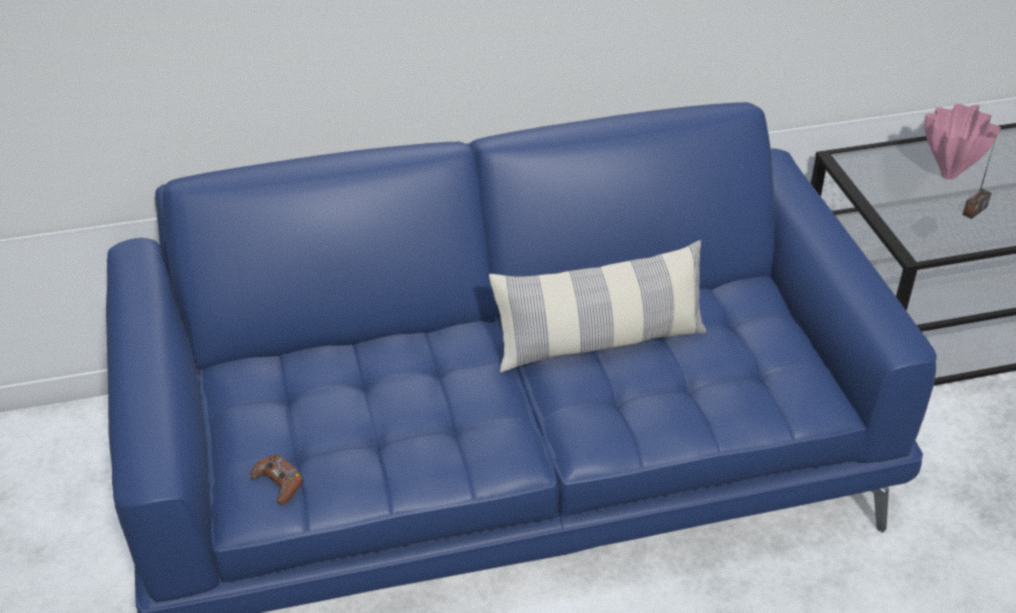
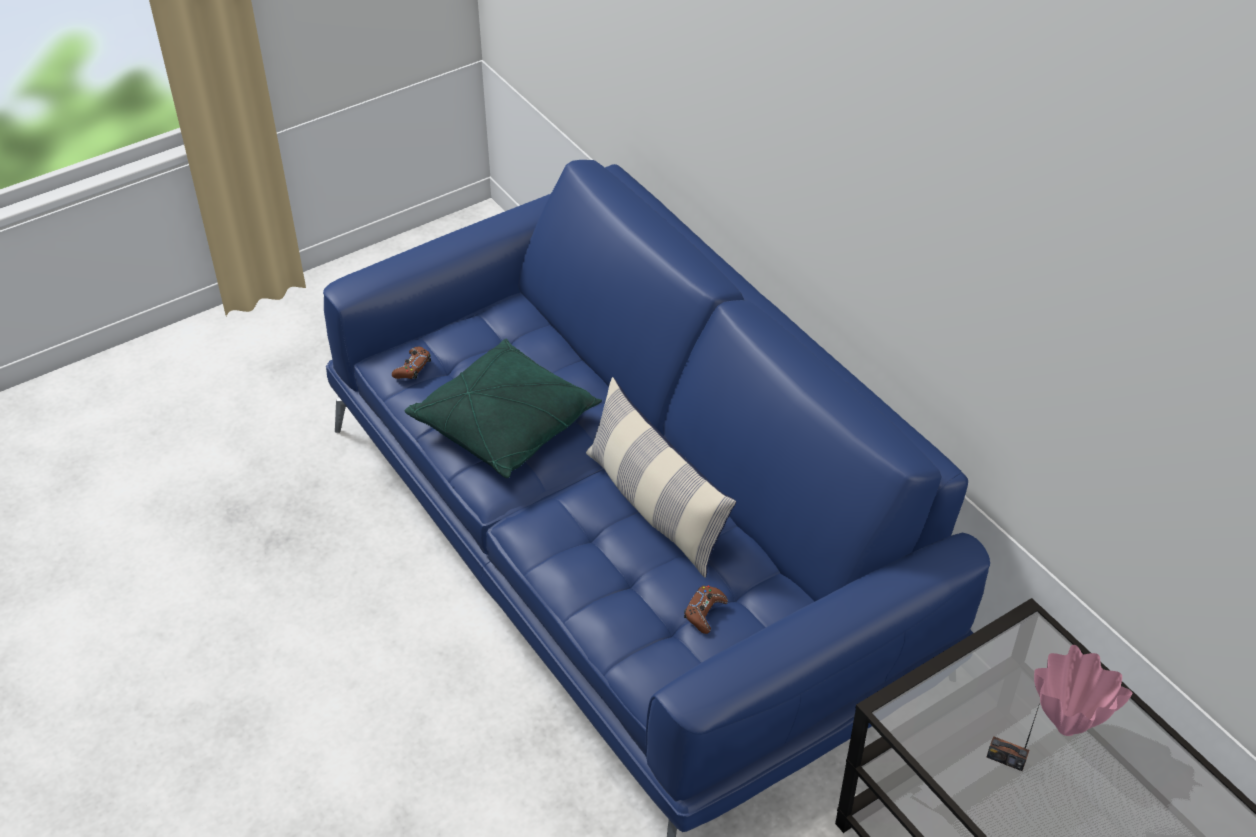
camera: 70 degrees right, 5 degrees up
(422, 424) = (505, 424): none -> green pillow
(752, 342) = (705, 612): none -> brown game controller

